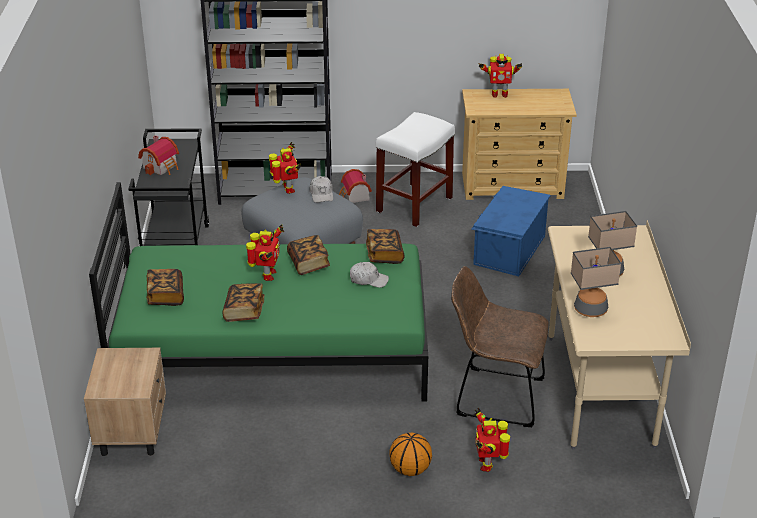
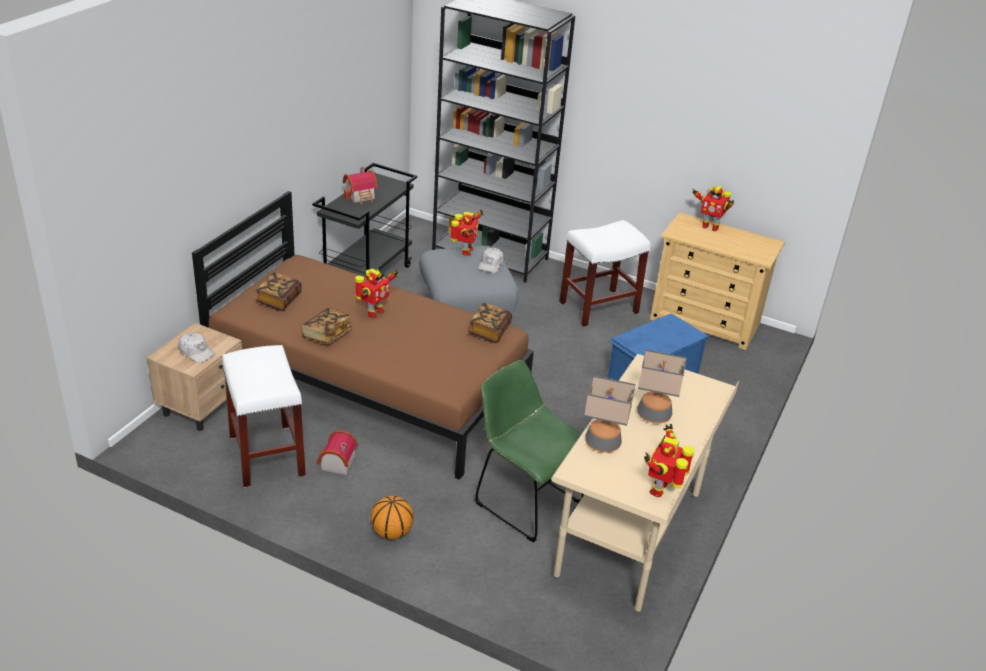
camera: 25 degrees right, 0 degrees up
(236, 450) = (266, 455): none -> white stool
(272, 350) = (368, 385): green bed -> brown bed
(308, 263) = (417, 315): book -> none
(354, 197) = (551, 284): toy house -> toy house (335, 464)
(368, 280) = (455, 347): white cap -> white cap (196, 352)
(487, 463) = (464, 557): toy robot -> toy robot (661, 489)
(494, 396) = (524, 500): brown chair -> green chair

